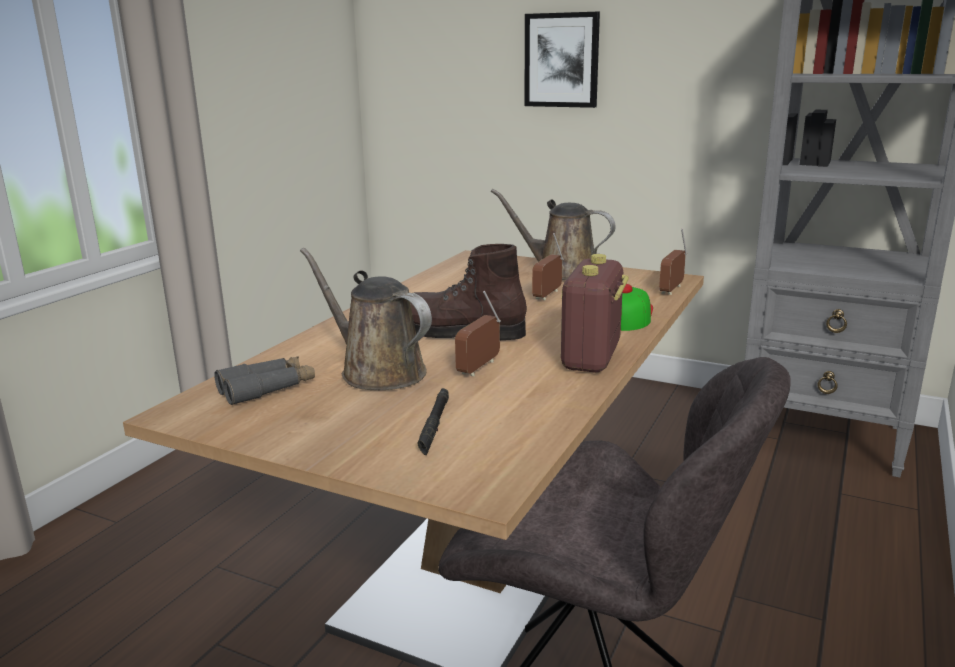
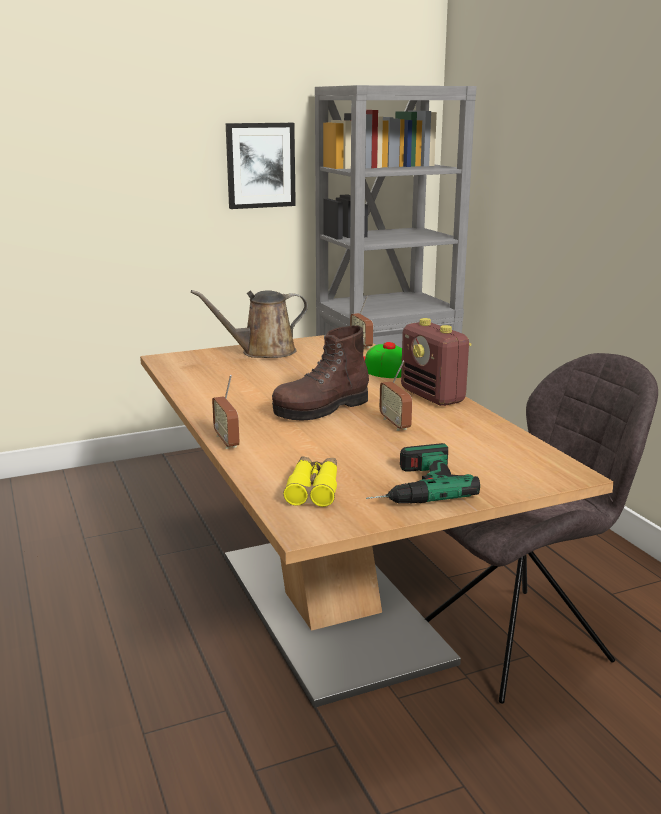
camera: 50 degrees left, 0 degrees up
(267, 388) = (313, 488): grey binoculars -> yellow binoculars
(325, 422) = (410, 486): none -> power drill
(377, 371) = (346, 450): brown watering can -> none
(434, 425) = (465, 460): black flashlight -> none
(547, 295) = (301, 369): radio -> radio (227, 441)
(561, 60) = (114, 161): picture -> picture (260, 165)

